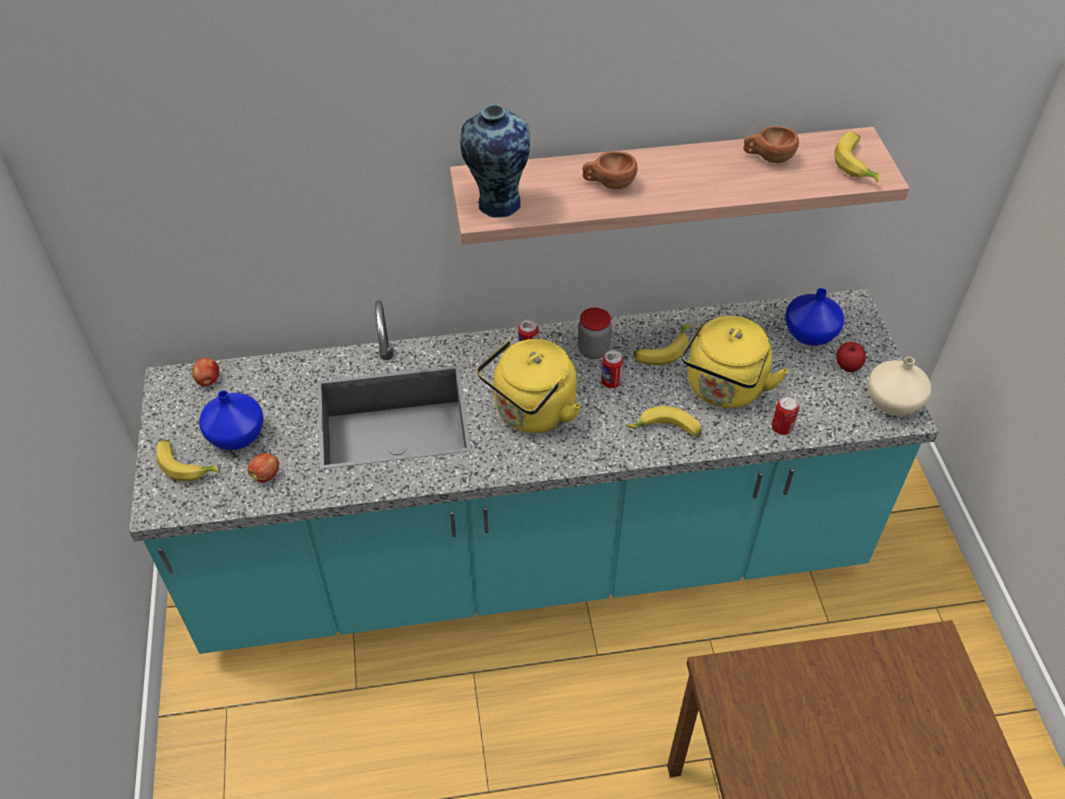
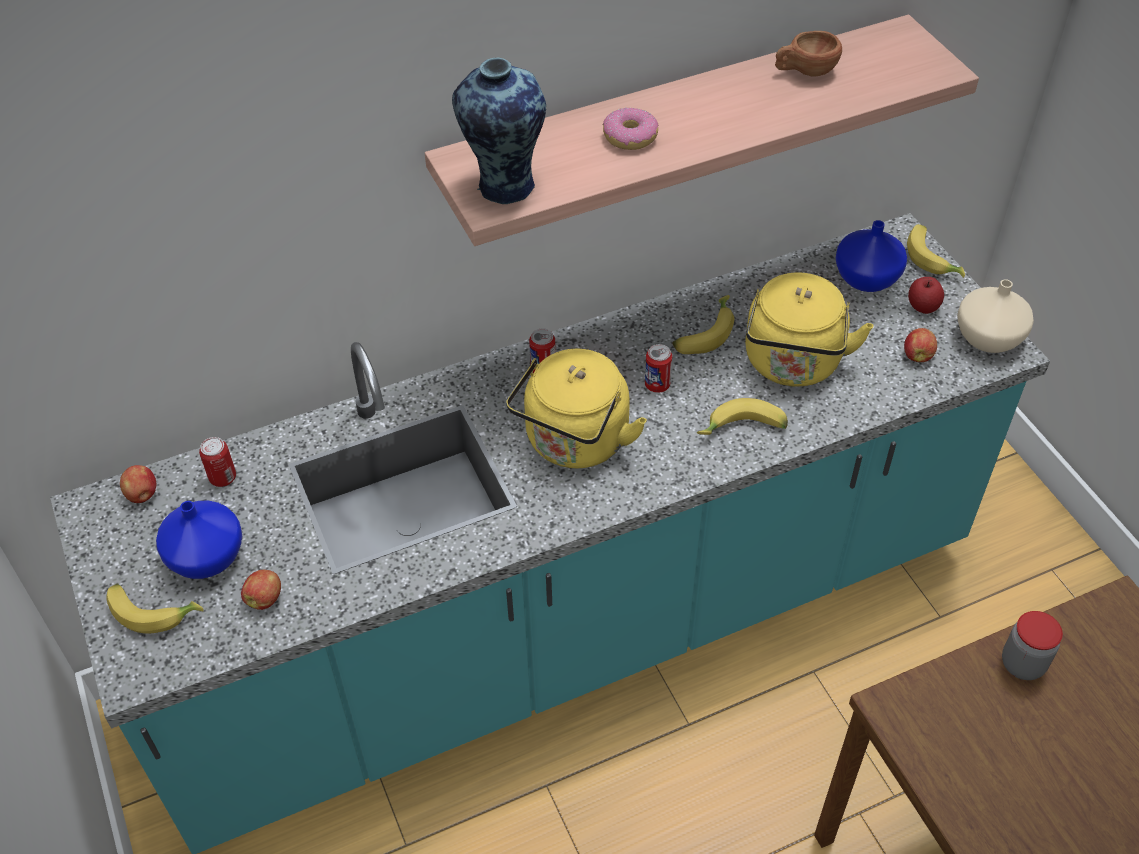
camera: 15 degrees left, 0 degrees up
(593, 350) = (621, 351): jar -> jar (1022, 664)
(608, 184) = (630, 137): brown cup -> donut
(781, 428) = (875, 395): can -> can (223, 478)
(828, 403) = (917, 355): none -> apple
(857, 164) = (910, 61): banana -> banana (933, 258)

